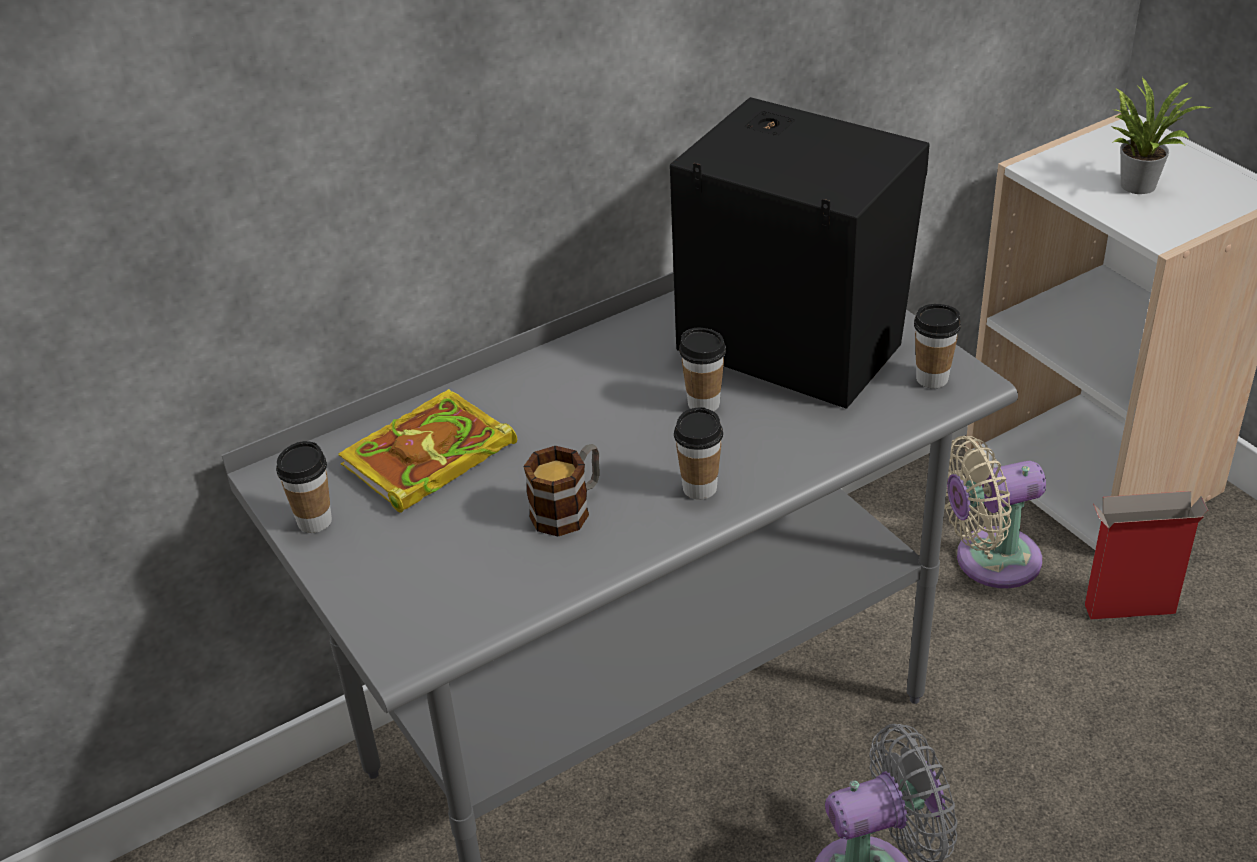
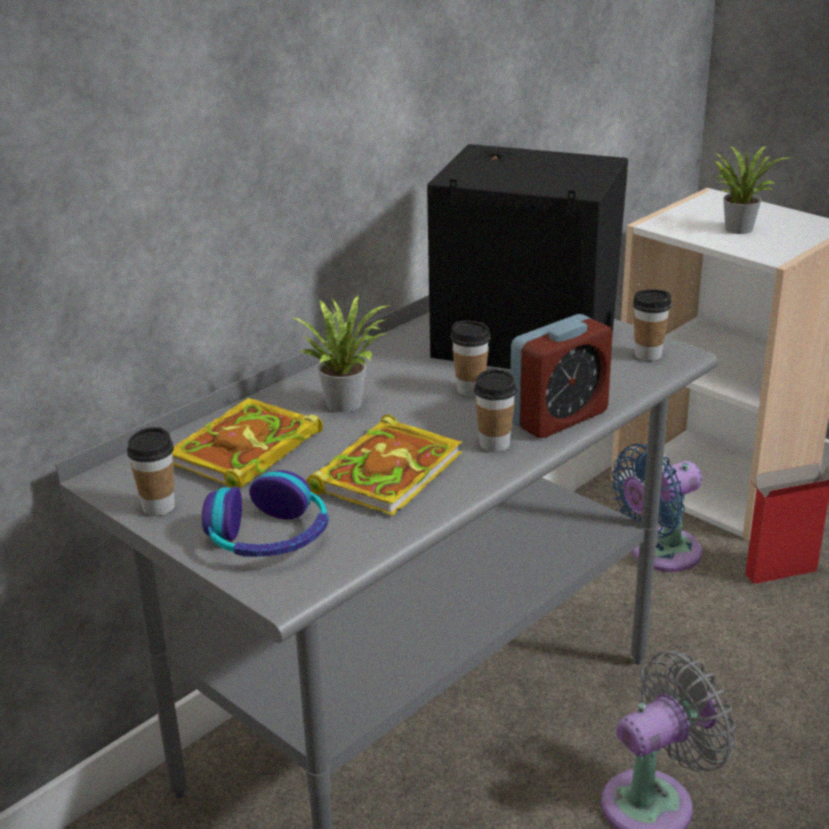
camera: 15 degrees left, 10 degrees down
(412, 580) = (268, 537): none -> headphones
(560, 402) = (347, 401): none -> potted plant
(569, 509) = (388, 471): mug -> book
(788, 459) = (559, 417): none -> alarm clock
(989, 560) = (659, 553): beige fan -> blue fan

